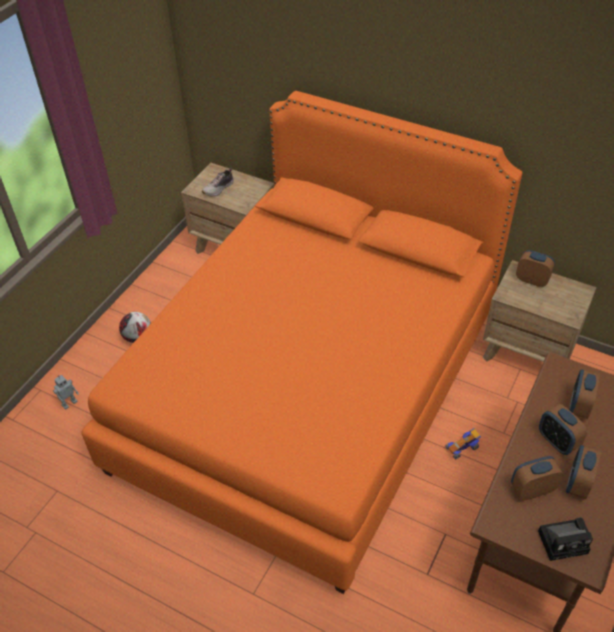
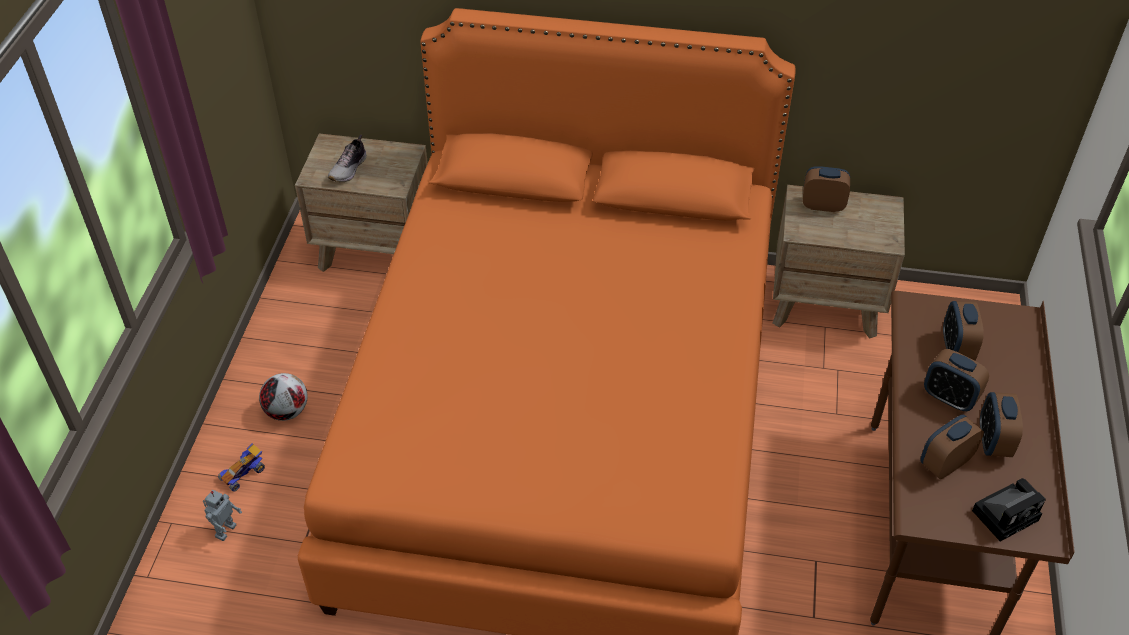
camera: 20 degrees left, 0 degrees up
(462, 447) = (793, 445): toy car -> toy car (243, 473)

